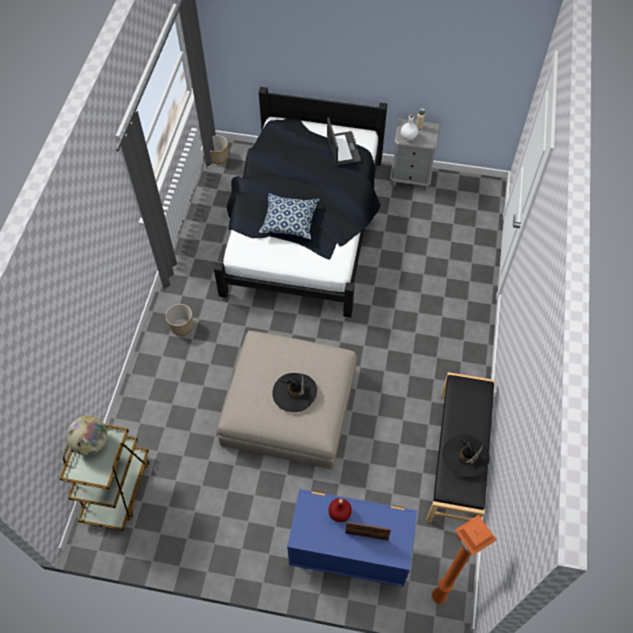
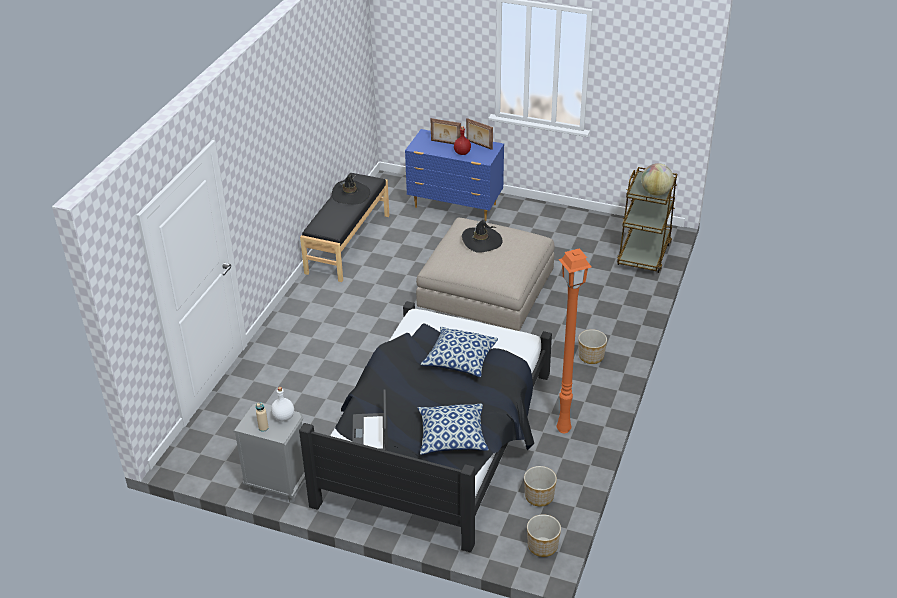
camera: 170 degrees left, 20 degrees down
(222, 190) = (538, 496): none -> planter
(283, 153) = (452, 437): none -> pillow
(320, 536) = (479, 145): none -> picture frame
(439, 595) = (395, 184): orange floor lamp -> orange floor lamp (563, 430)

